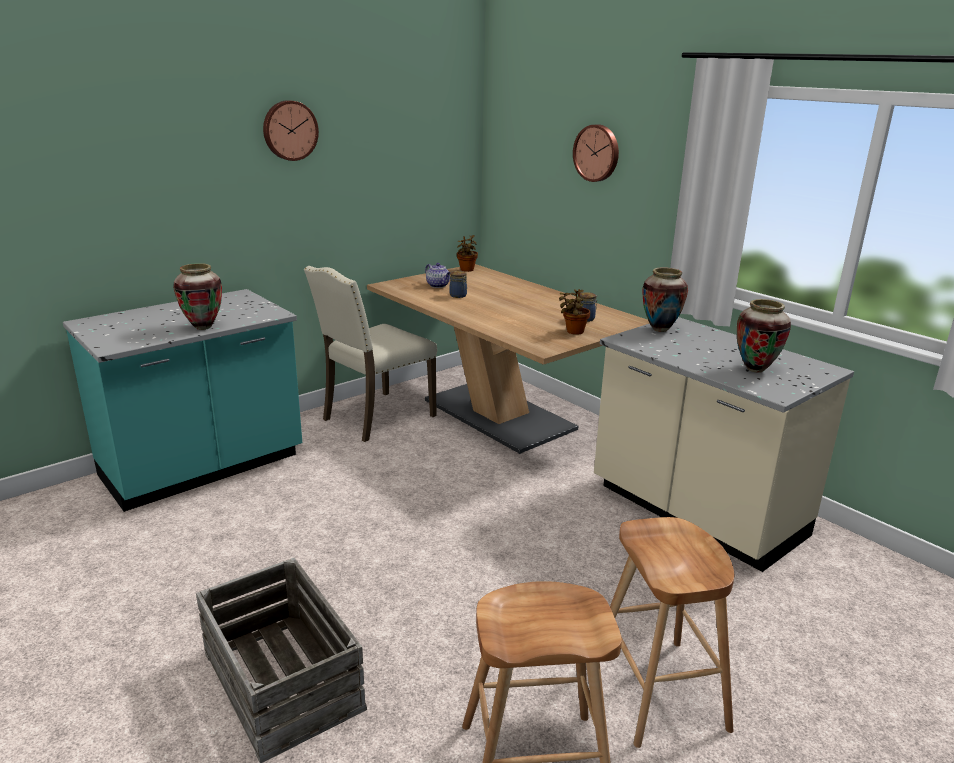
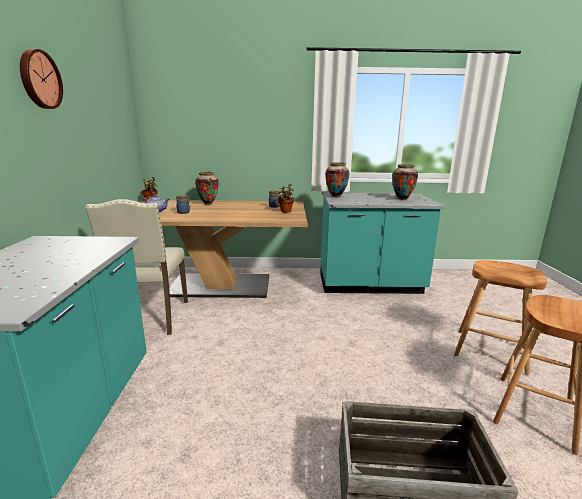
camera: 50 degrees left, 5 degrees down
(203, 327) = (79, 264): vase -> vase (208, 203)
(597, 153) = (243, 111): wall clock -> none
(695, 513) = (370, 286): beige counter -> turquoise counter

